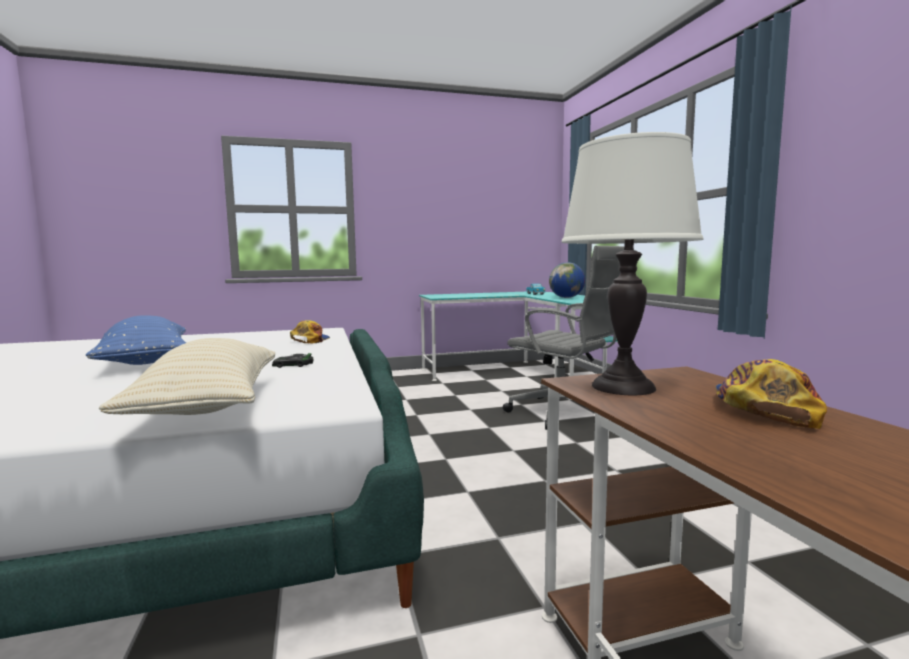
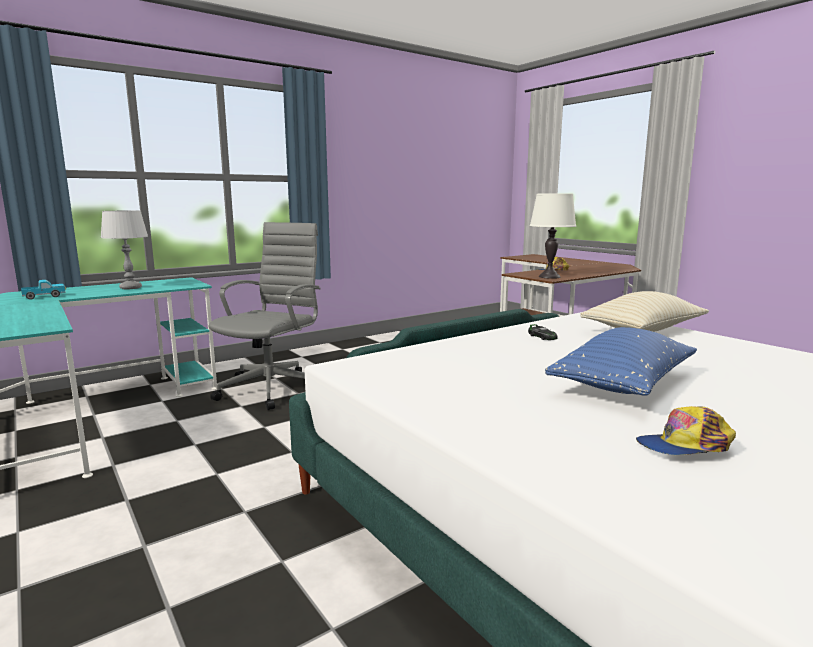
camera: 110 degrees left, 5 degrees up
(310, 340) = (431, 355): cap -> cap (684, 447)
(566, 297) = (130, 288): globe -> grey table lamp

